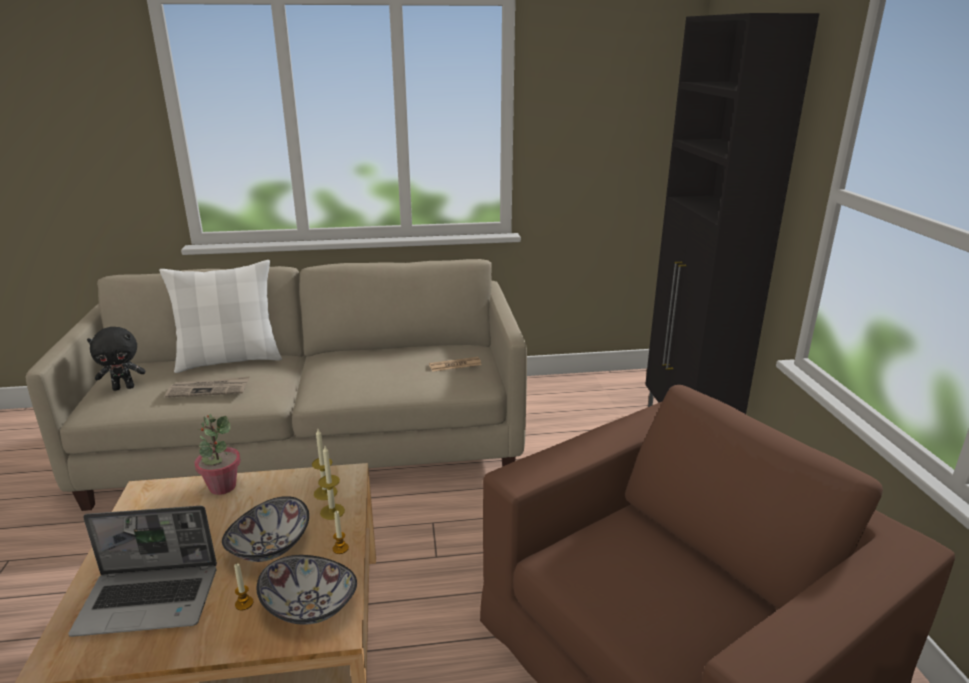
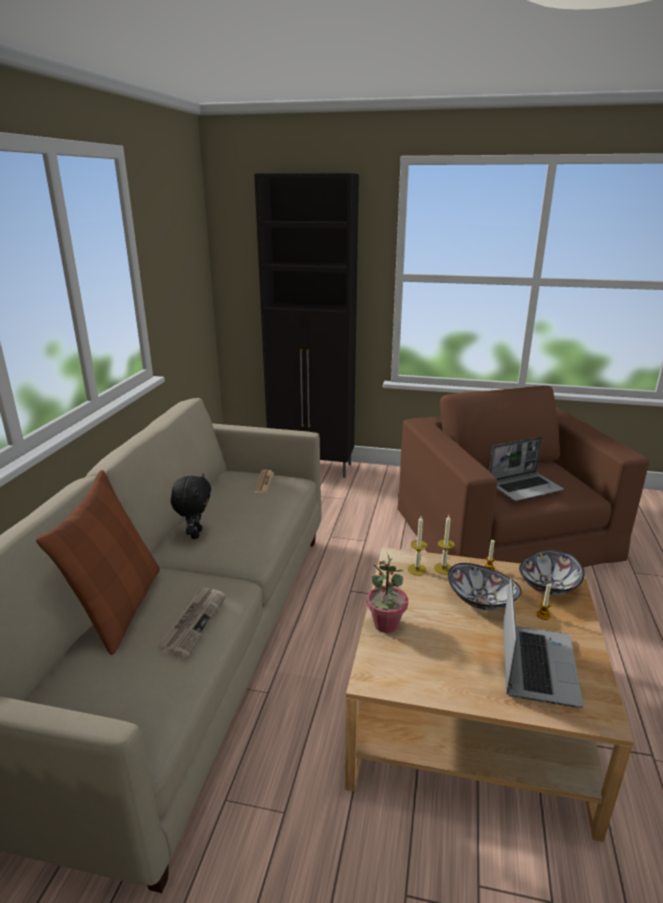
camera: 70 degrees left, 0 degrees up
(124, 387) = (117, 702): black plush toy -> black plush toy (195, 534)
(229, 360) = (118, 608): white pillow -> brown pillow
(626, 579) = (525, 487): none -> laptop

